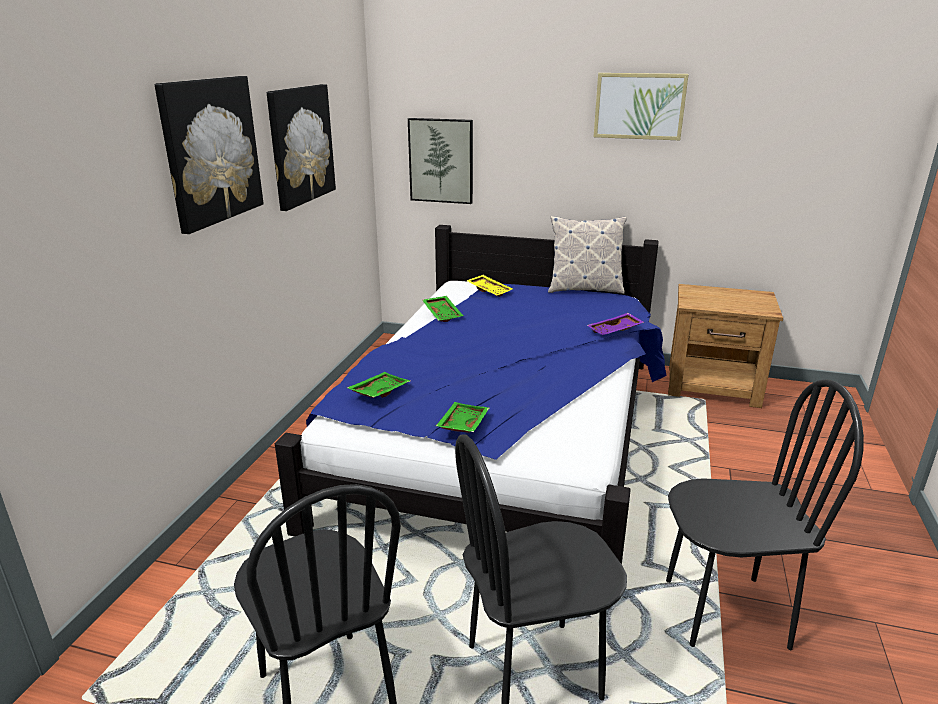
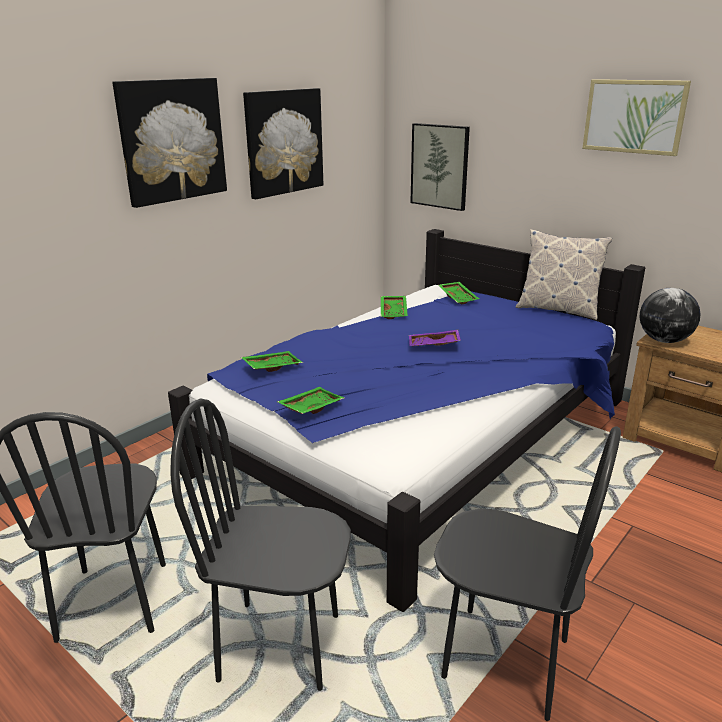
camera: 25 degrees right, 0 degrees up
(490, 290) = (458, 297): yellow tray -> green tray
(615, 331) = (544, 353): purple tray -> purple tray (434, 345)
(697, 303) = (664, 340): none -> globe

